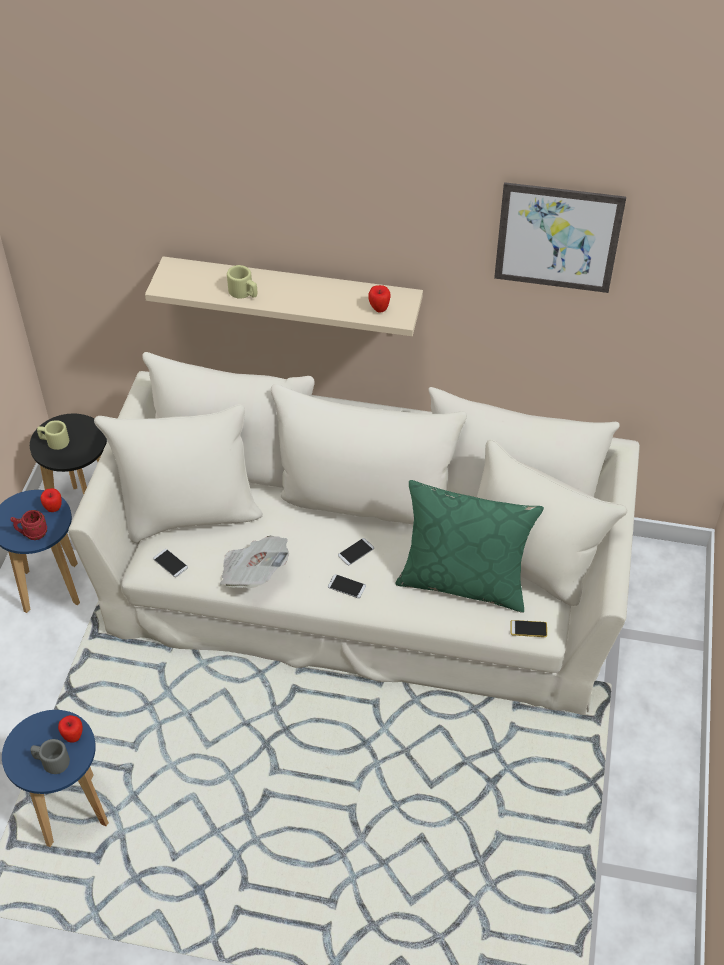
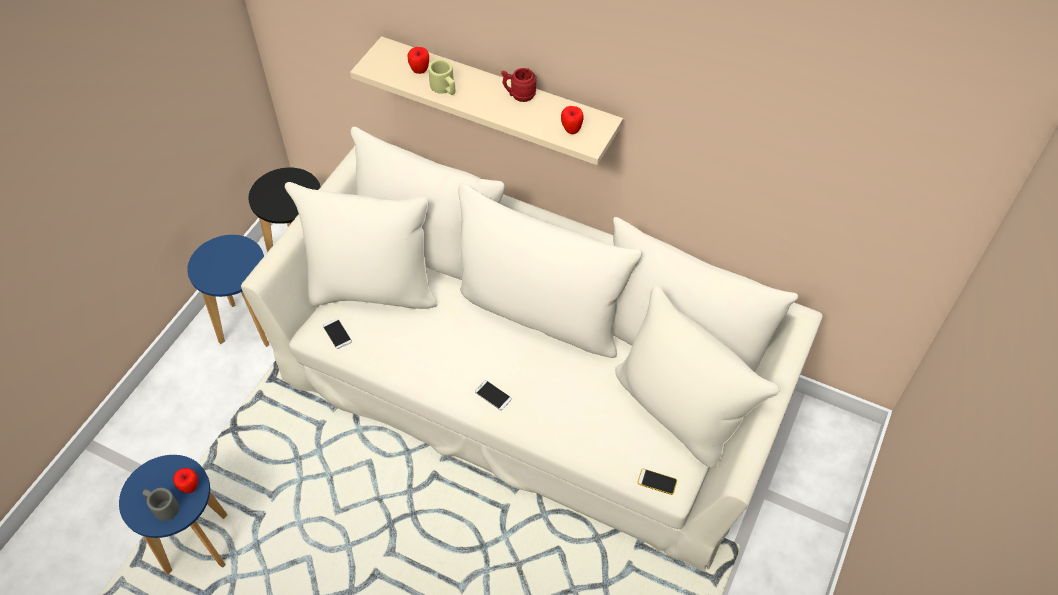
camera: 15 degrees right, 5 degrees up
(32, 534) = (222, 278): red mug -> red mug (519, 95)
(54, 441) = (272, 192): beige mug -> none
(54, 509) = (249, 257): apple -> apple (420, 71)
(254, 573) = (410, 362): newspaper -> none
(356, 552) = (513, 362): phone -> none
(463, 581) = (608, 417): green pillow -> none
(557, 238) = (764, 92): picture -> none

